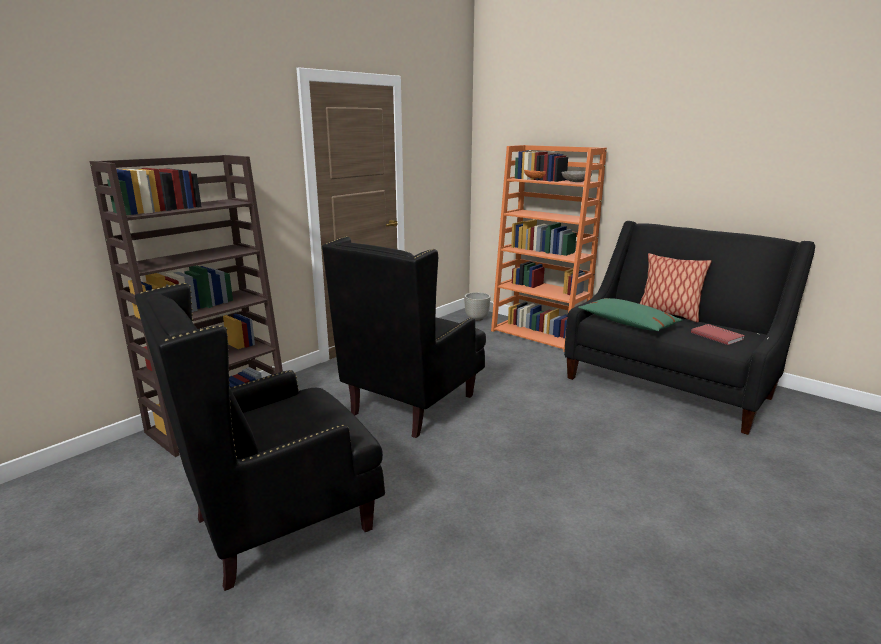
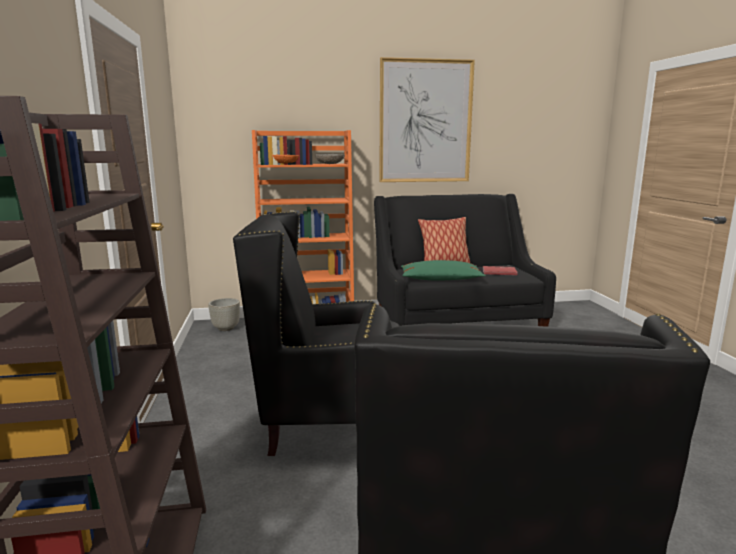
camera: 50 degrees left, 5 degrees down
(412, 405) = (333, 427): black armchair -> black armchair turned 105 degrees clockwise
(701, 138) = (425, 122): none -> picture

